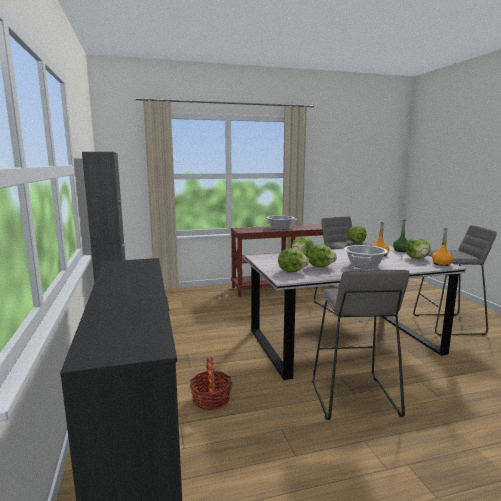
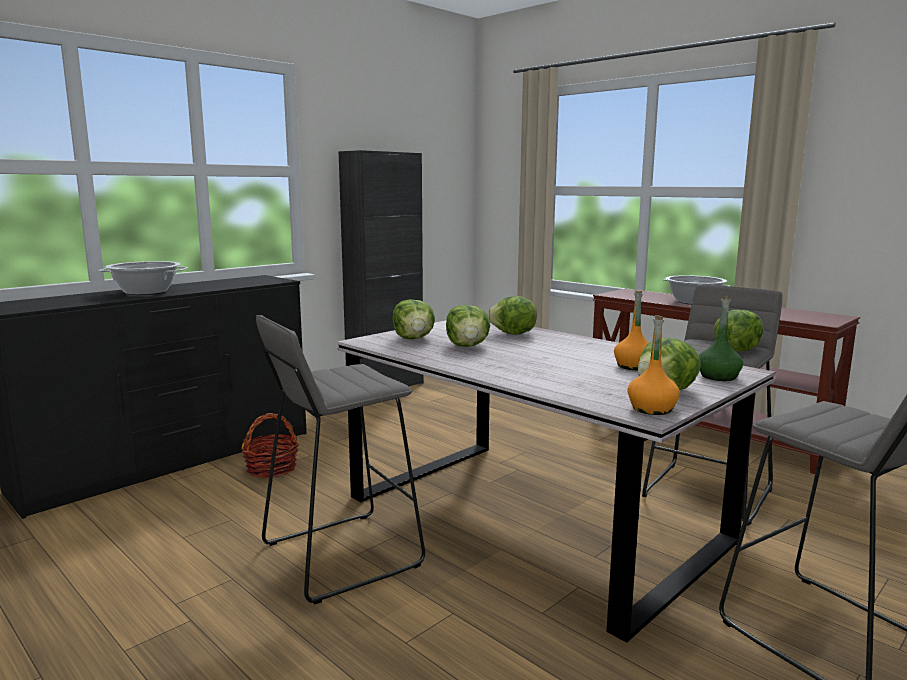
camera: 60 degrees right, 0 degrees up
(364, 266) = (519, 364): cooking pot -> cooking pot (145, 292)

